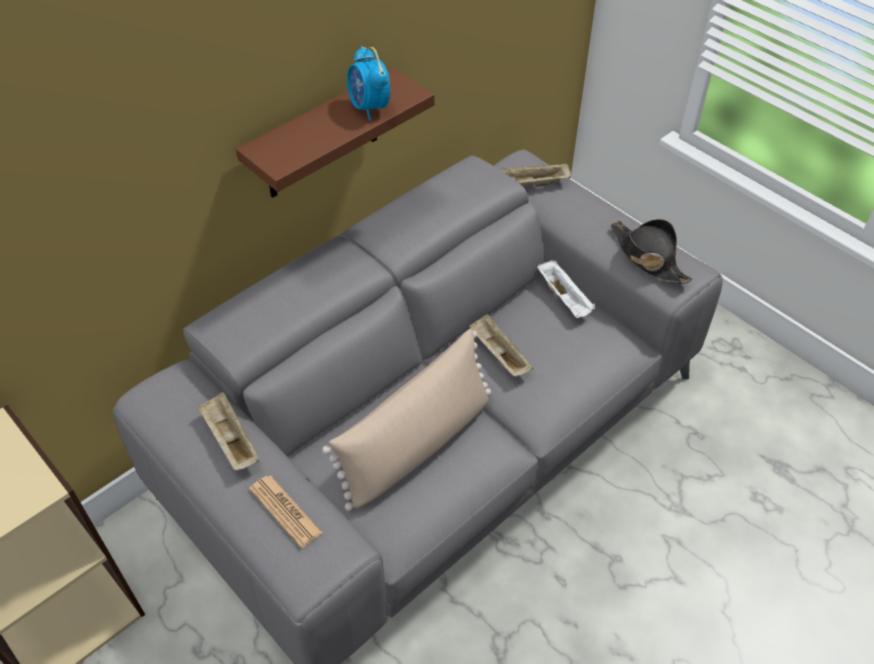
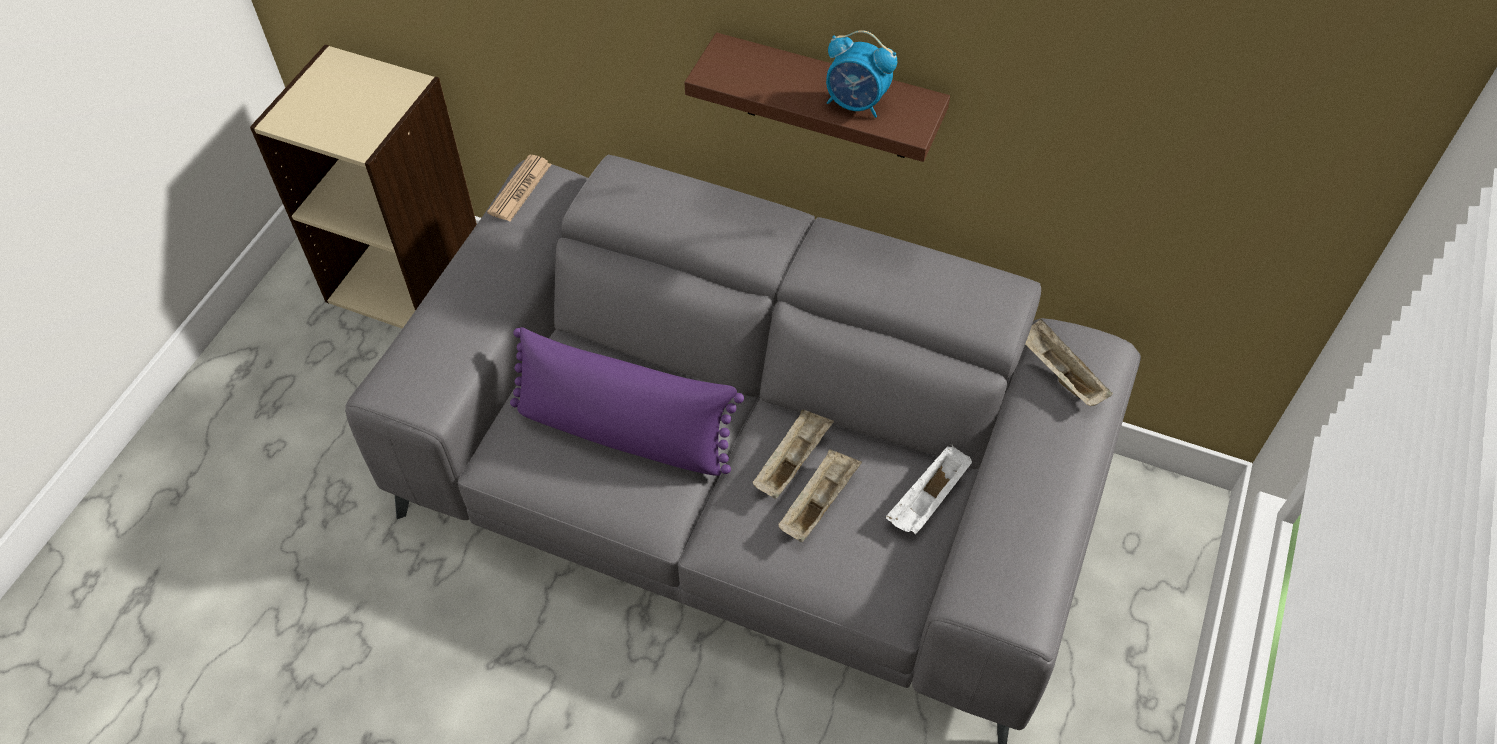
camera: 65 degrees right, 5 degrees up
(230, 440) = (511, 260): beige tray -> beige tray (818, 502)
(285, 511) = (449, 338): newspaper -> newspaper (520, 189)
(369, 108) = (856, 104): alarm clock -> alarm clock turned 105 degrees counterclockwise
(417, 444) = (623, 432): beige pillow -> purple pillow
(647, 257) = (1008, 551): black hat -> none

